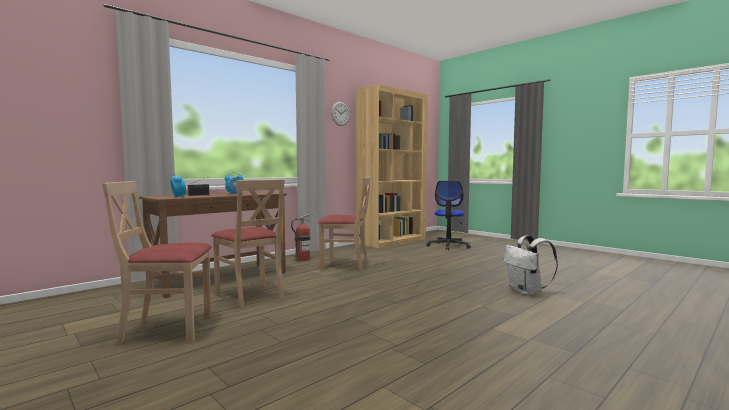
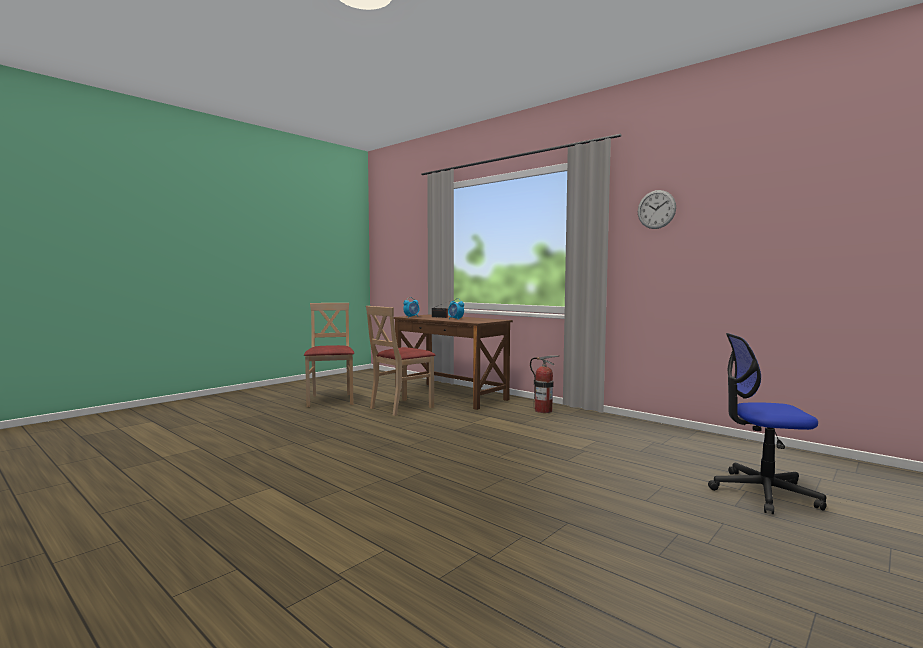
camera: 85 degrees right, 0 degrees up
(345, 266) = (520, 427): beige chair -> none
(392, 241) = (741, 447): brown bookcase -> none
(527, 292) = (402, 528): white backpack -> none

